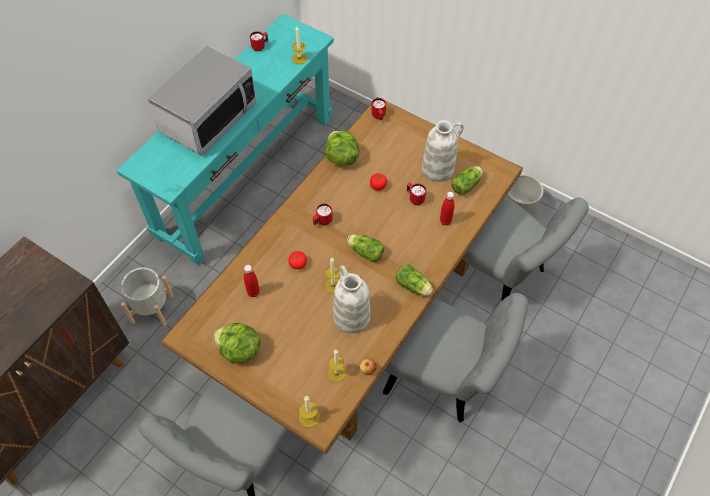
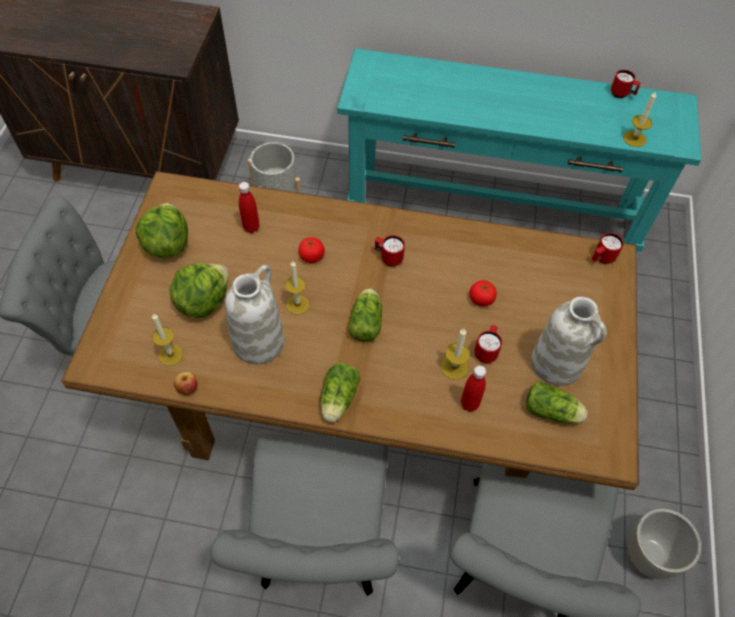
camera: 65 degrees right, 0 degrees up
(208, 118) = (476, 91): microwave -> none
(309, 417) = (101, 347): candle -> candle (454, 367)
(341, 158) = (502, 242): lettuce -> lettuce (203, 301)

